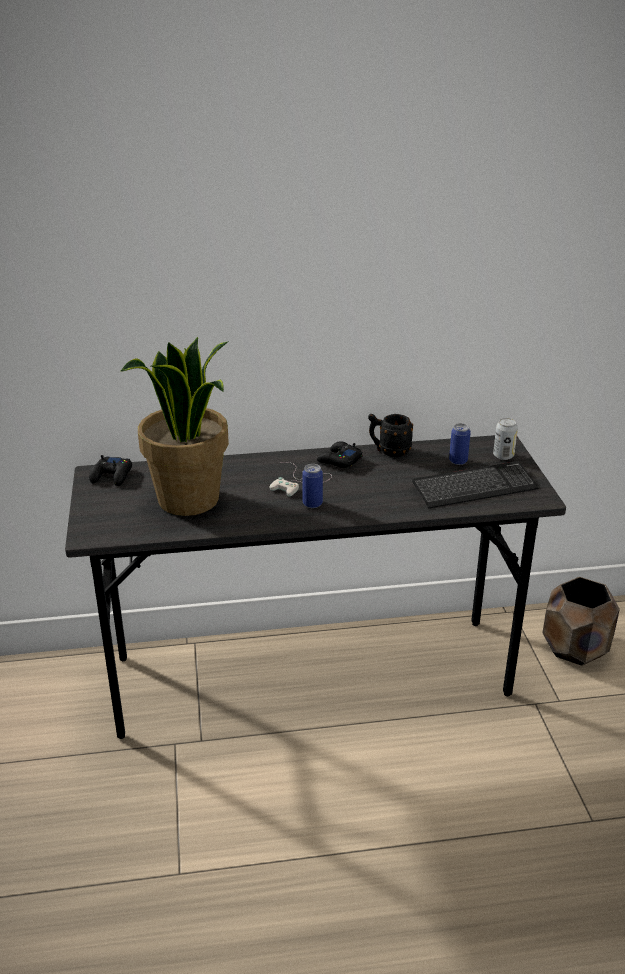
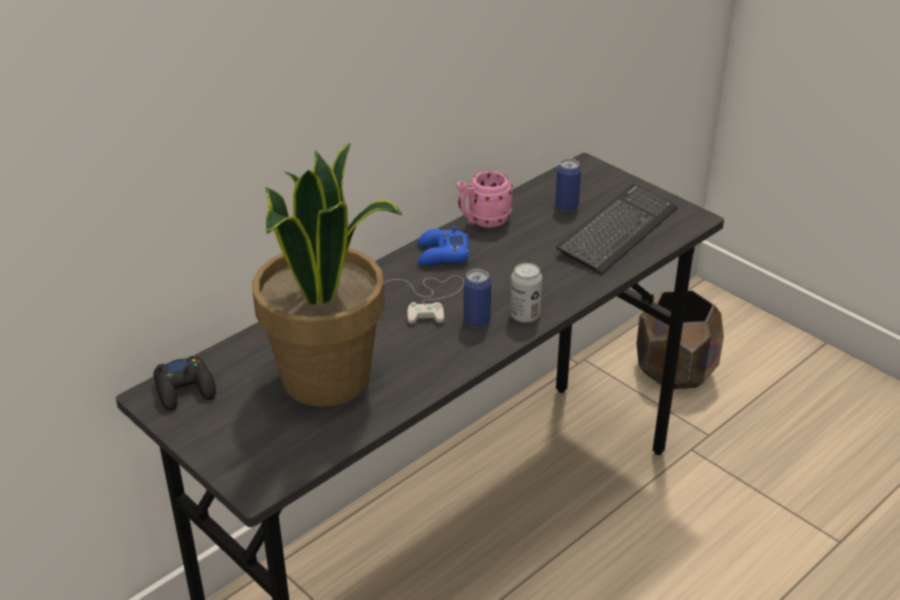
camera: 35 degrees left, 5 degrees up
(339, 460) = (442, 254): black game controller -> blue game controller
(389, 451) = (482, 221): black mug -> pink mug
(503, 456) = (603, 182): can -> can (525, 315)

